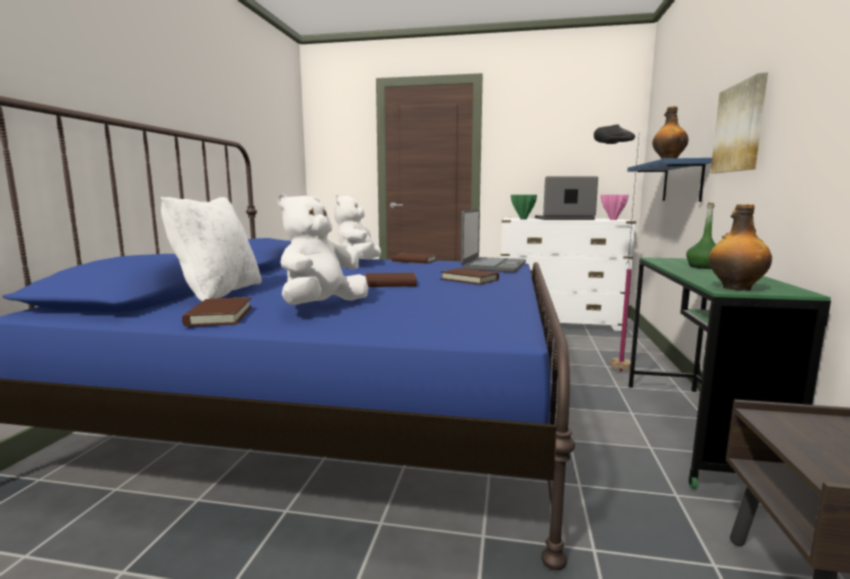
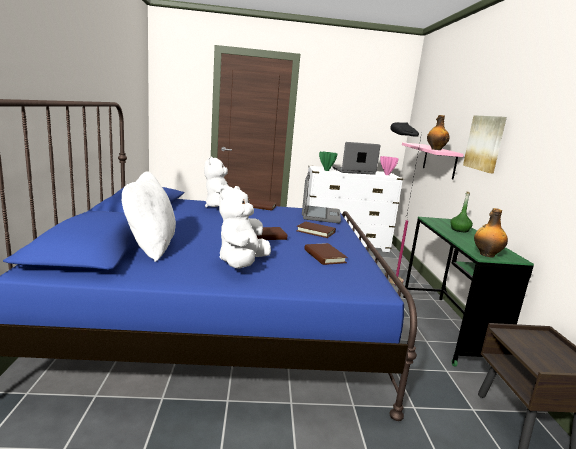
camera: 15 degrees left, 5 degrees up
(219, 316) = (181, 275): brown book -> brown book (324, 256)
(682, 182) = (439, 161): blue shelf -> pink shelf

